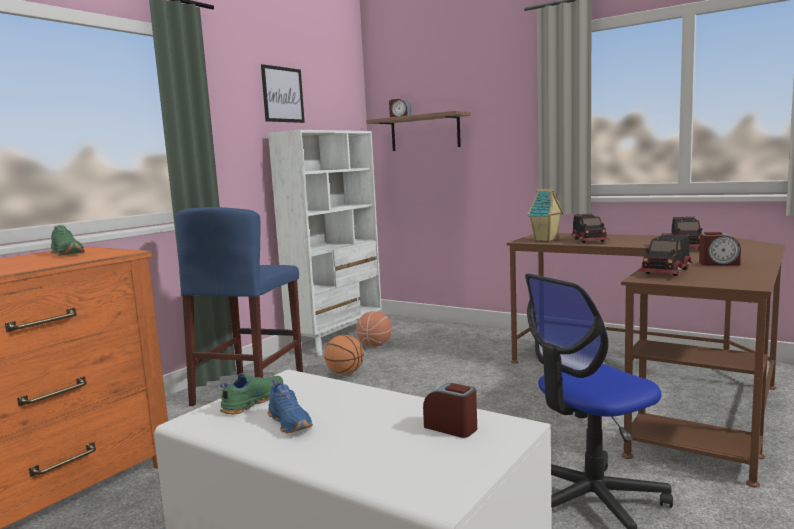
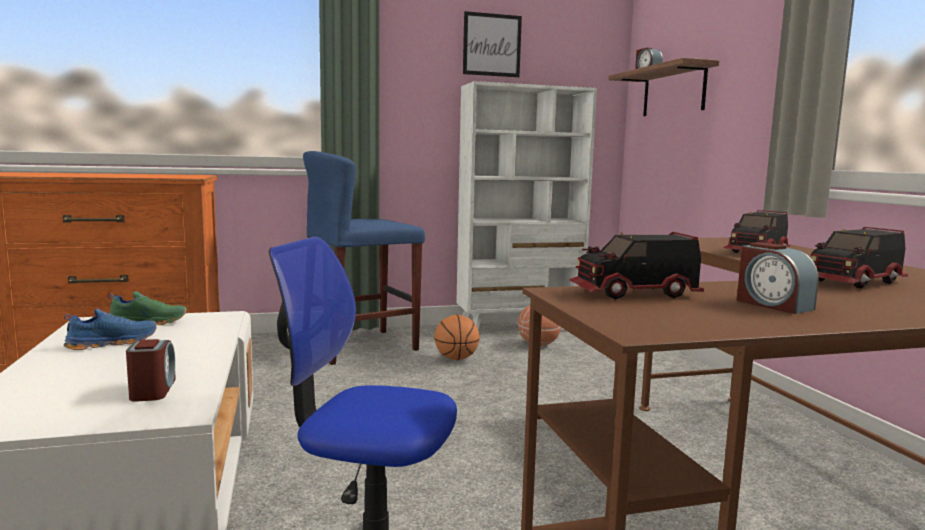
camera: 40 degrees right, 0 degrees up
(68, 253) = (172, 175): green shoe -> none
(291, 423) = (112, 343): blue shoe -> blue shoe turned 135 degrees counterclockwise
(546, 239) = (709, 243): toy house -> none

